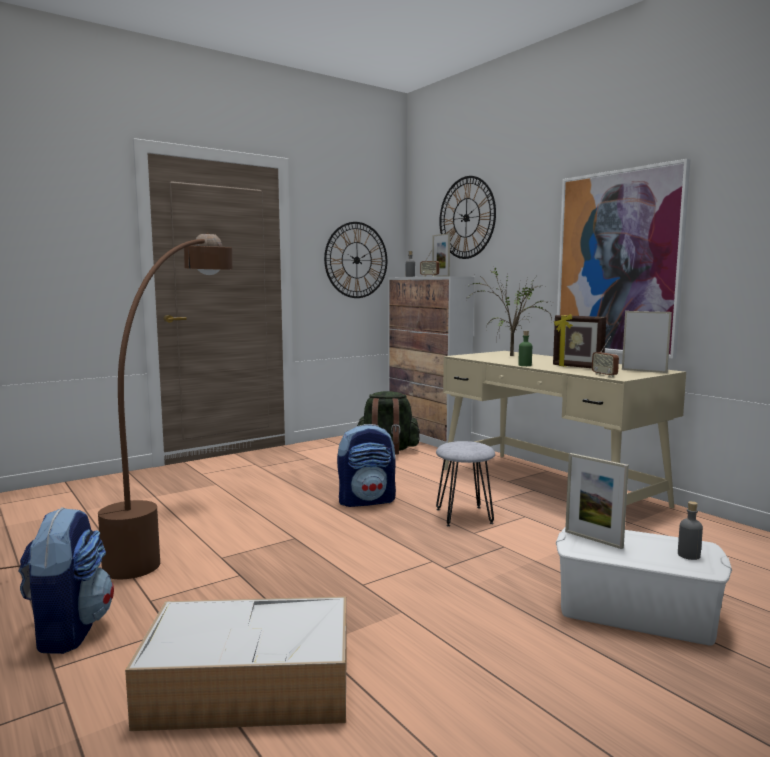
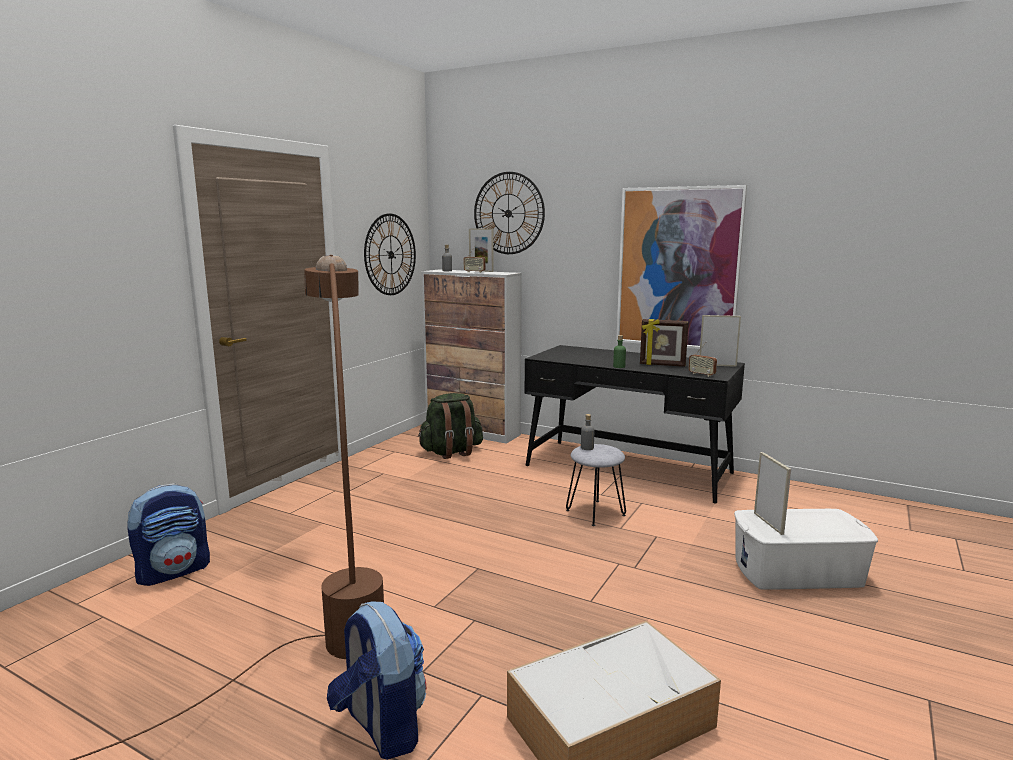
camera: 25 degrees left, 5 degrees up
(367, 501) = (497, 513): backpack -> backpack (174, 571)
(508, 355) = (578, 353): potted plant -> none
(548, 486) = (628, 469): beige desk -> black desk
(593, 539) = (768, 523): picture frame -> picture frame turned 120 degrees counterclockwise
(688, 555) = (837, 523): grey bottle -> grey bottle (587, 448)

